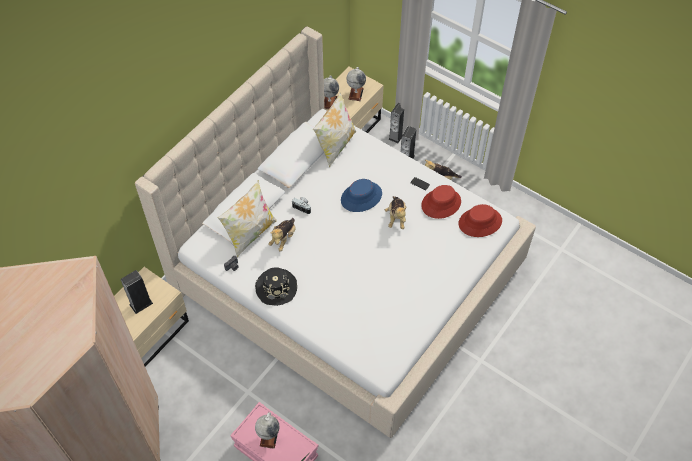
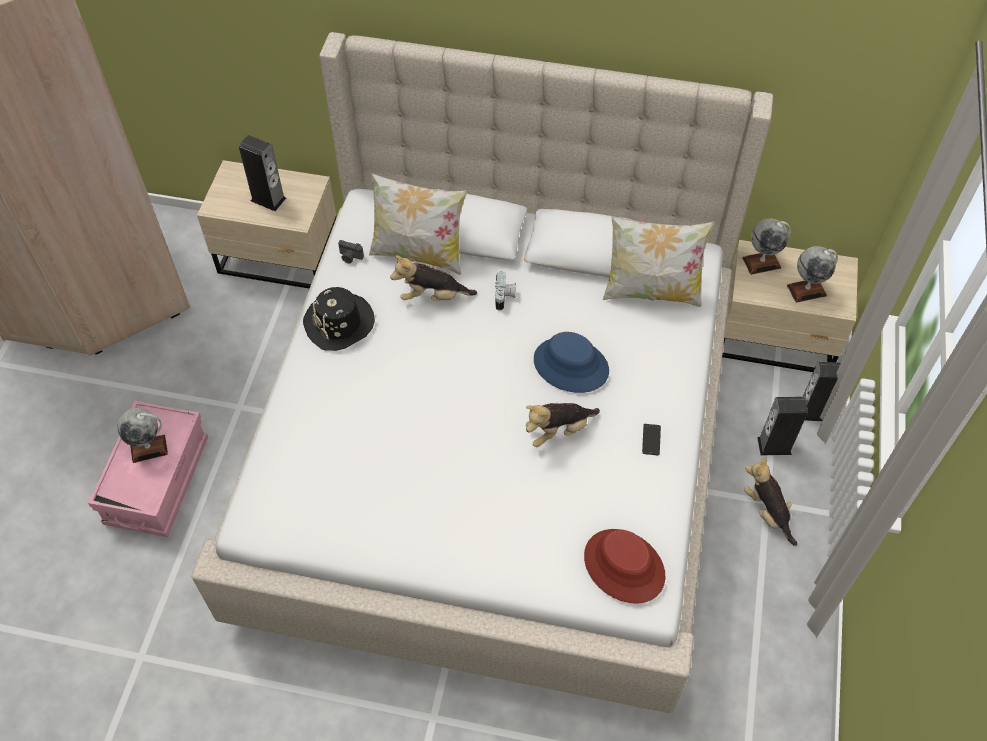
camera: 65 degrees right, 0 degrees up
(441, 203) = (628, 487): red hat -> none

